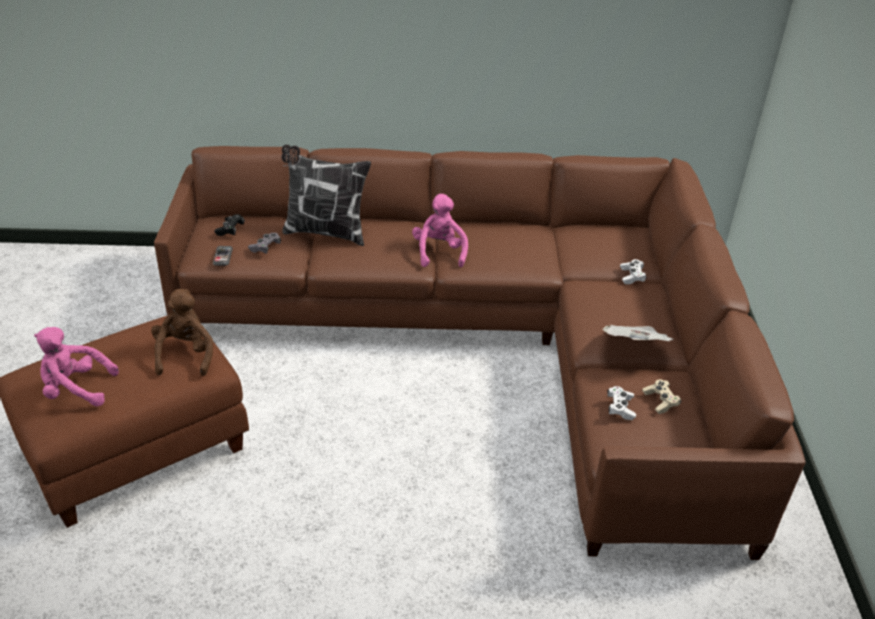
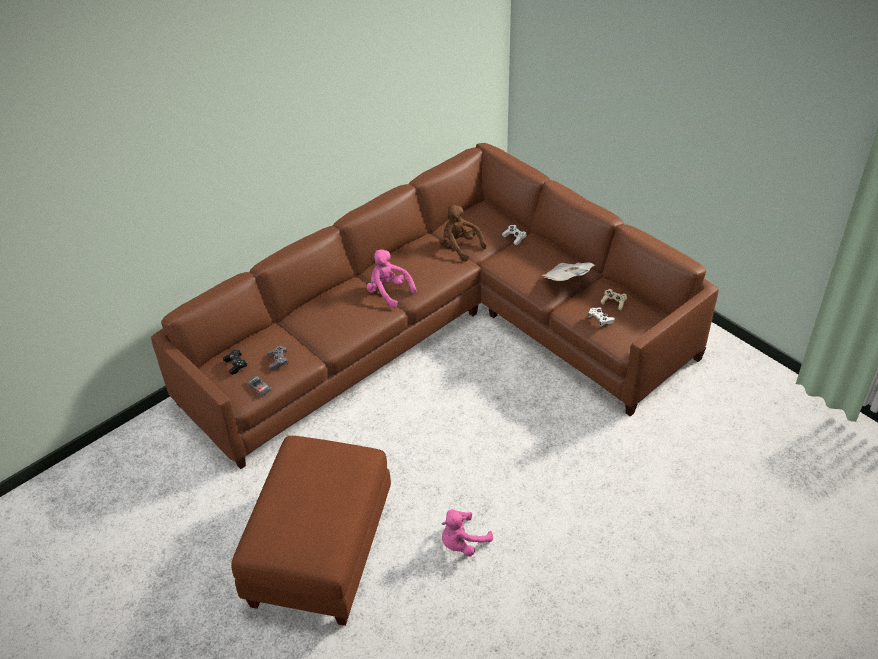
camera: 40 degrees left, 5 degrees up
(76, 389) = (306, 527): pink plush toy -> pink plush toy (462, 543)
(186, 354) = (338, 459): brown plush toy -> brown plush toy (459, 247)
(325, 232) = (300, 325): pillow -> none

